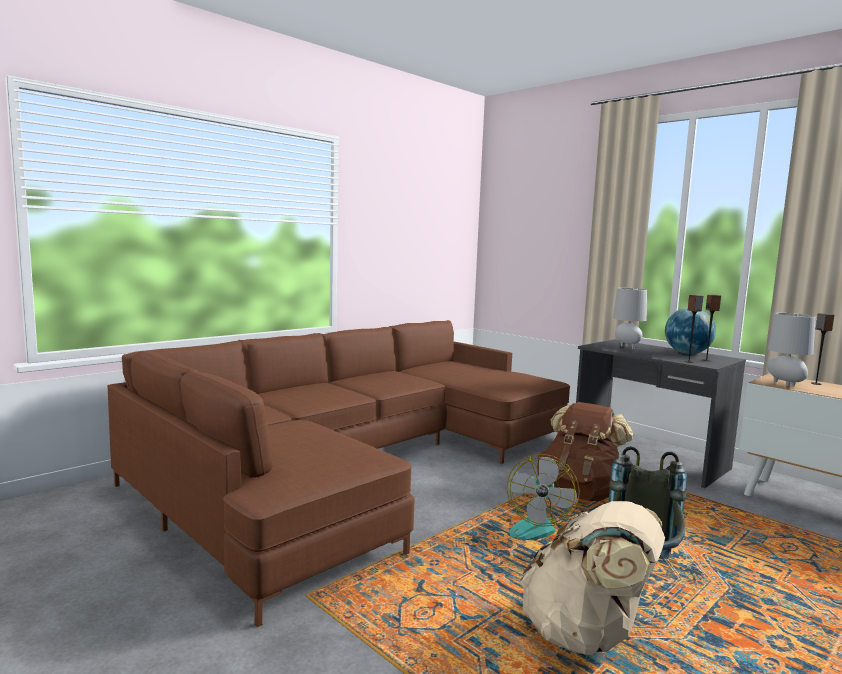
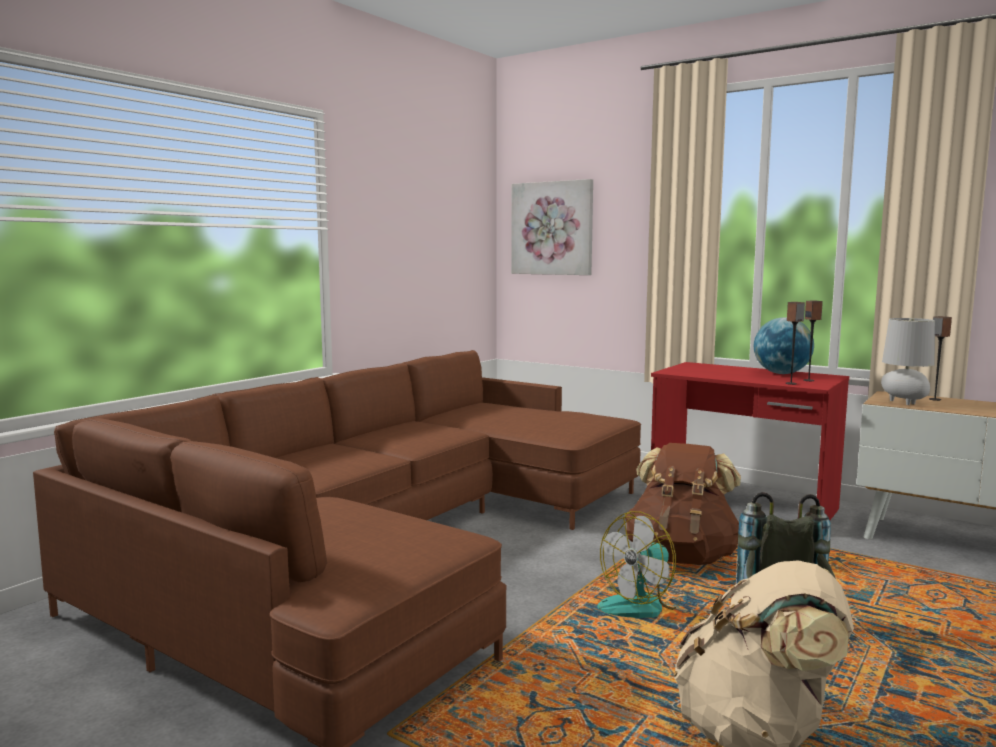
camera: 10 degrees left, 0 degrees up
(519, 229) = (552, 228): none -> picture
(533, 526) = (641, 605): fan -> fan turned 45 degrees clockwise
(626, 347) = (708, 370): grey table lamp -> none
(648, 458) = (742, 505): grey desk -> red desk

